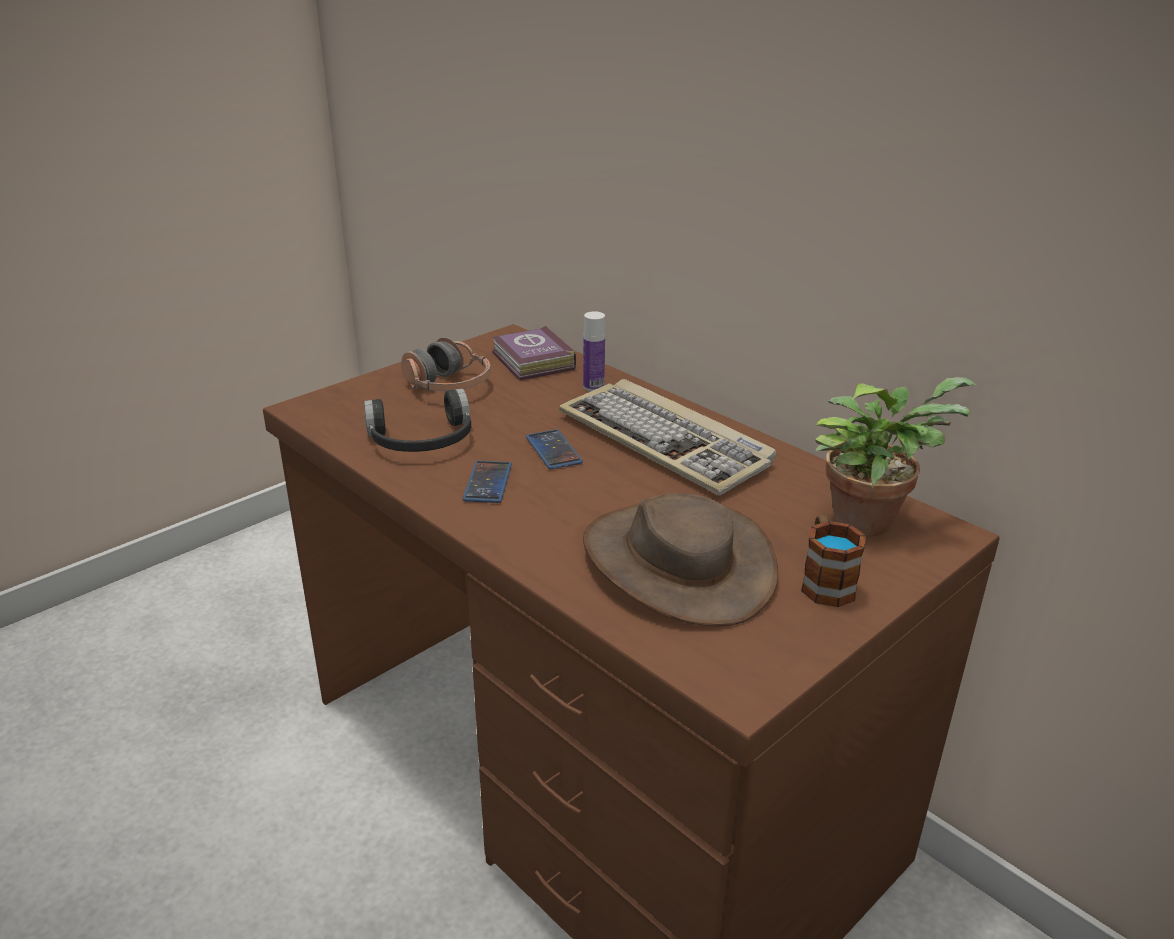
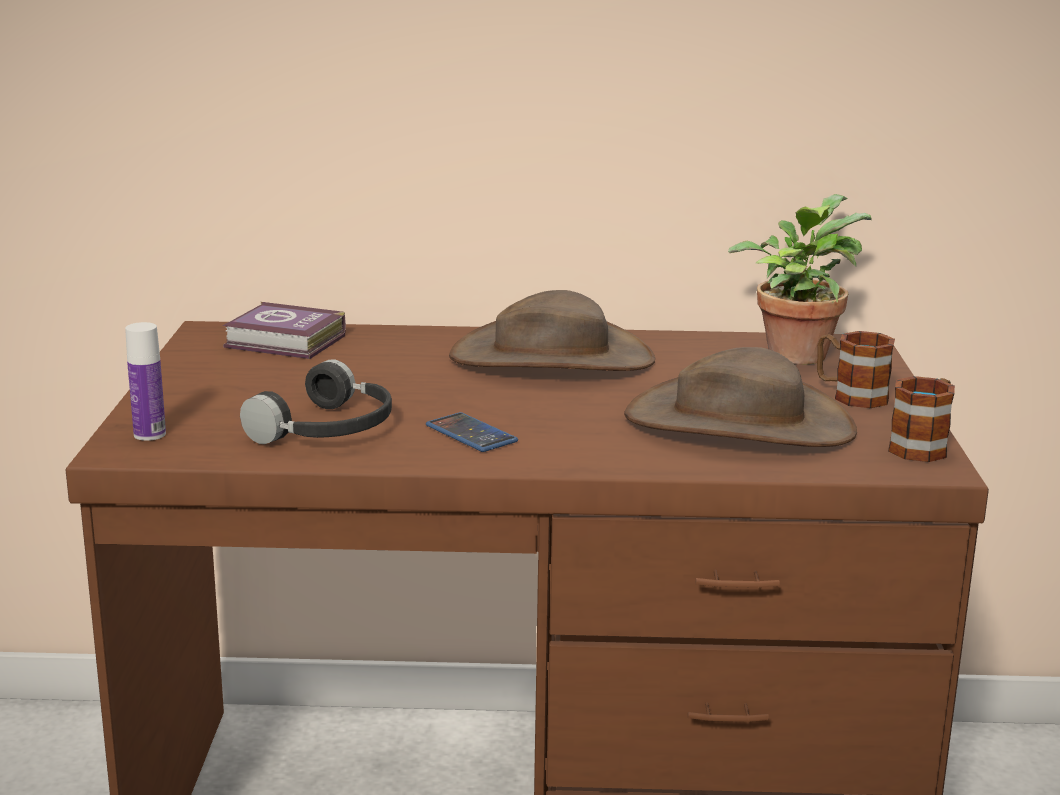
camera: 45 degrees left, 10 degrees down
(448, 386) = (244, 384): headphones -> none
(553, 450) = (472, 394): phone -> none
(593, 387) = (395, 342): bottle -> bottle (149, 434)
(666, 441) = (552, 357): keyboard -> brown hat
(779, 664) = (923, 446): none -> mug

